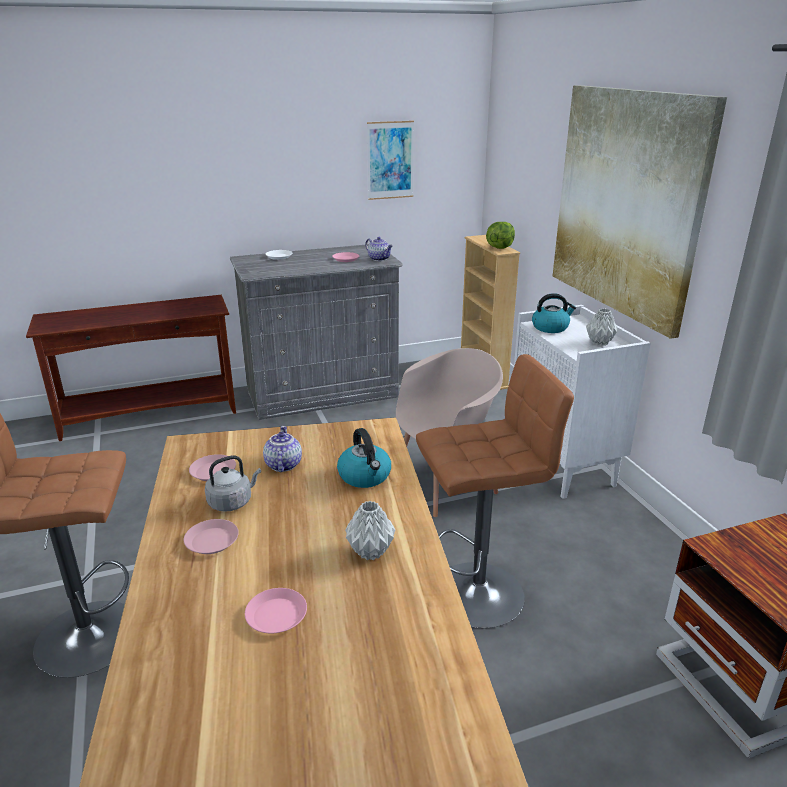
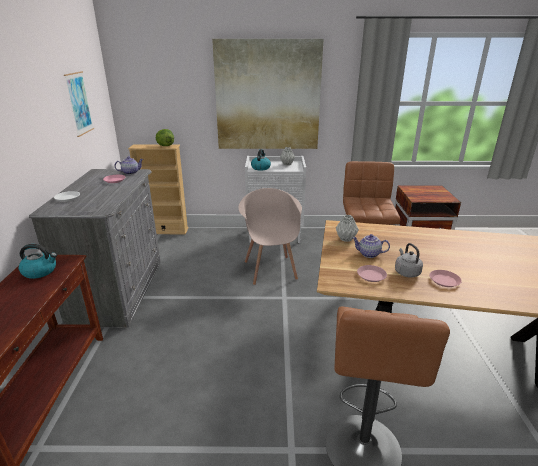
camera: 70 degrees left, 0 degrees up
(276, 616) = (500, 269): pink plate -> none
(365, 476) = (385, 235): kettle -> kettle (40, 271)
(371, 552) = (450, 243): grey vase -> grey vase (346, 239)

